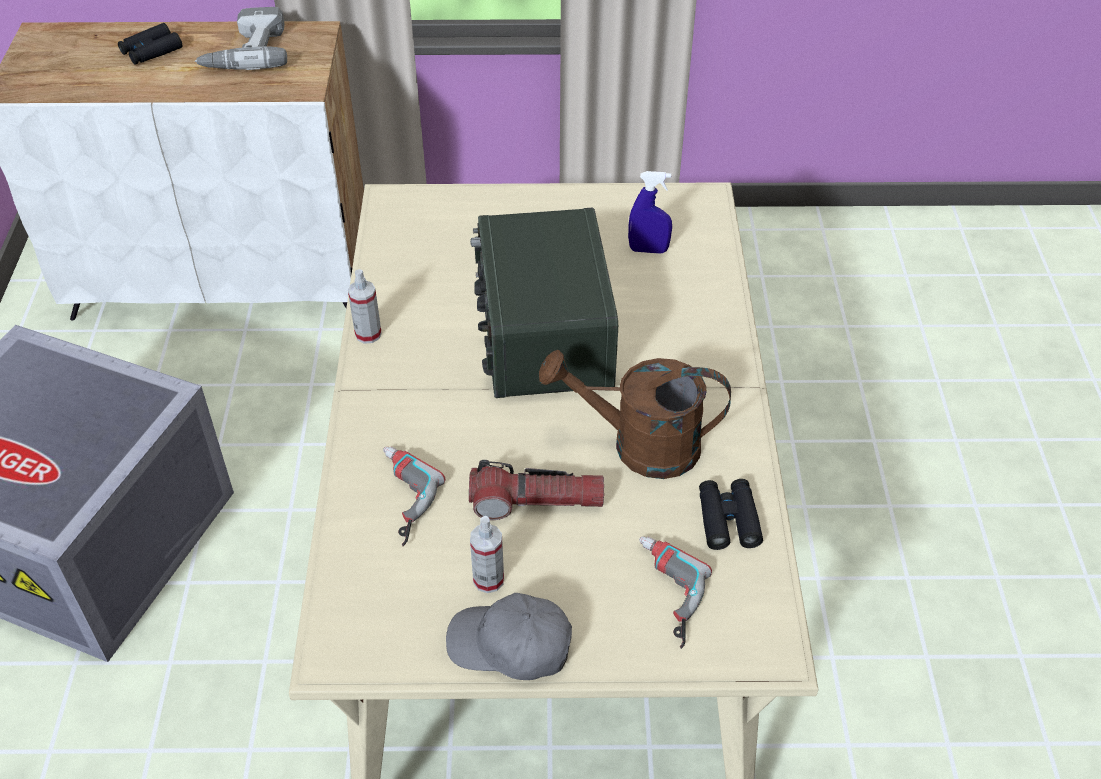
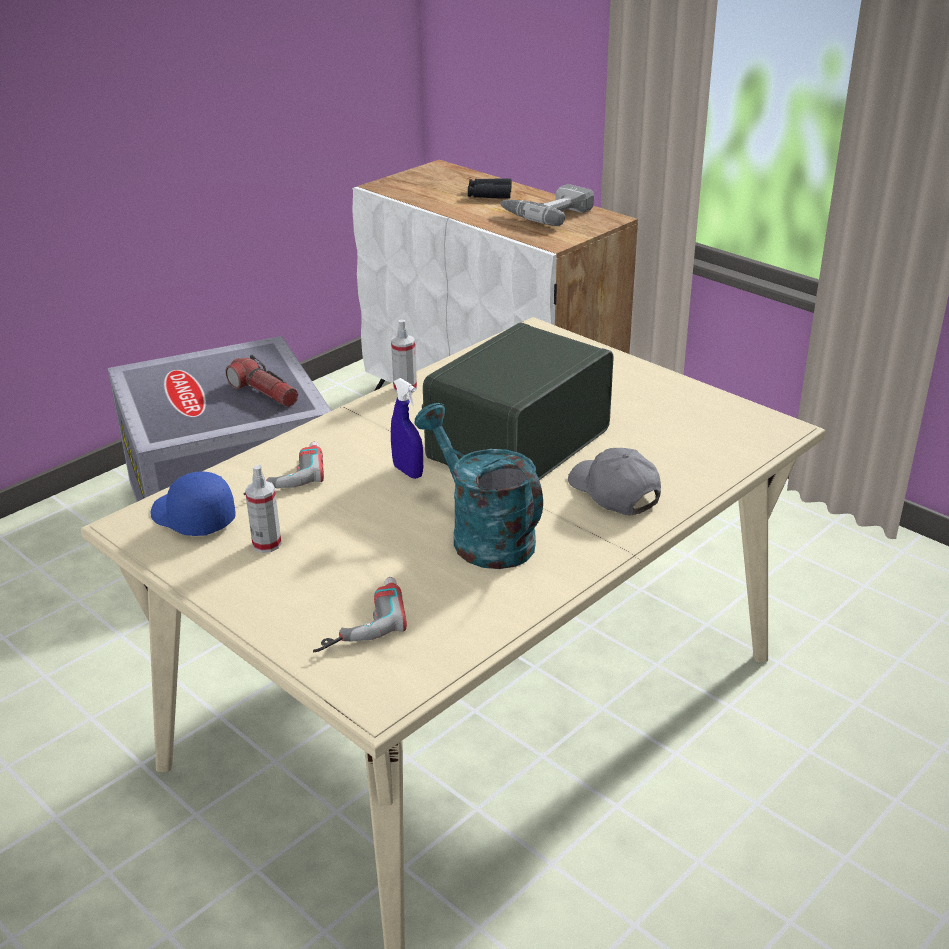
camera: 45 degrees right, 15 degrees down
(384, 603) = (192, 518): none -> blue cap
(511, 645) = (223, 584): grey cap -> grey cap (614, 492)
(536, 502) = (362, 524): flashlight -> flashlight (264, 393)
(639, 446) = (482, 535): brown watering can -> turquoise watering can
(648, 250) = (680, 435): blue spray bottle -> blue spray bottle (408, 471)
(728, 519) = (475, 611): black binoculars -> none

